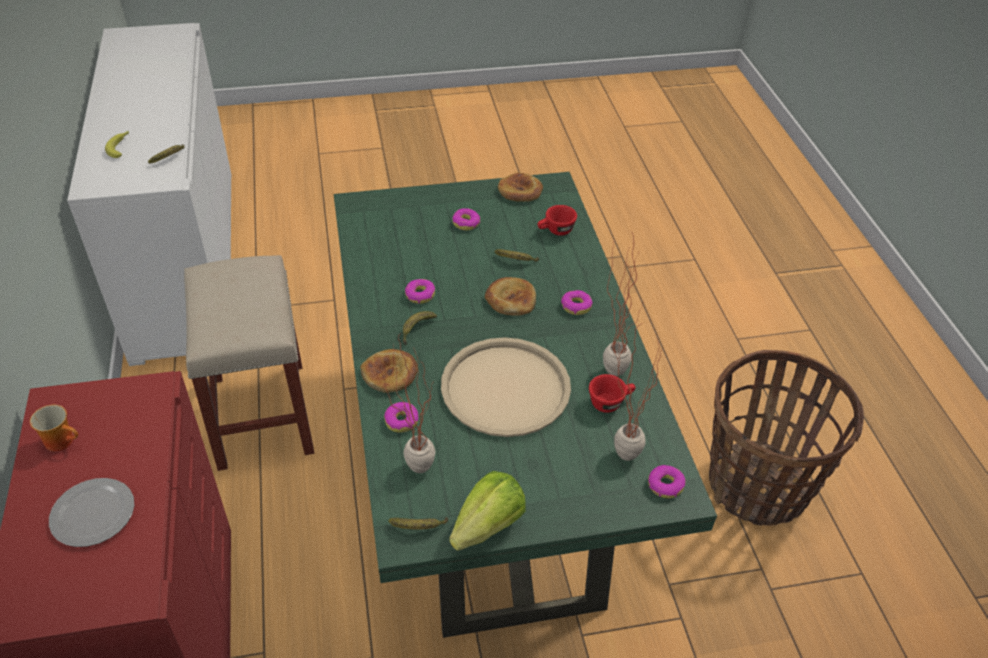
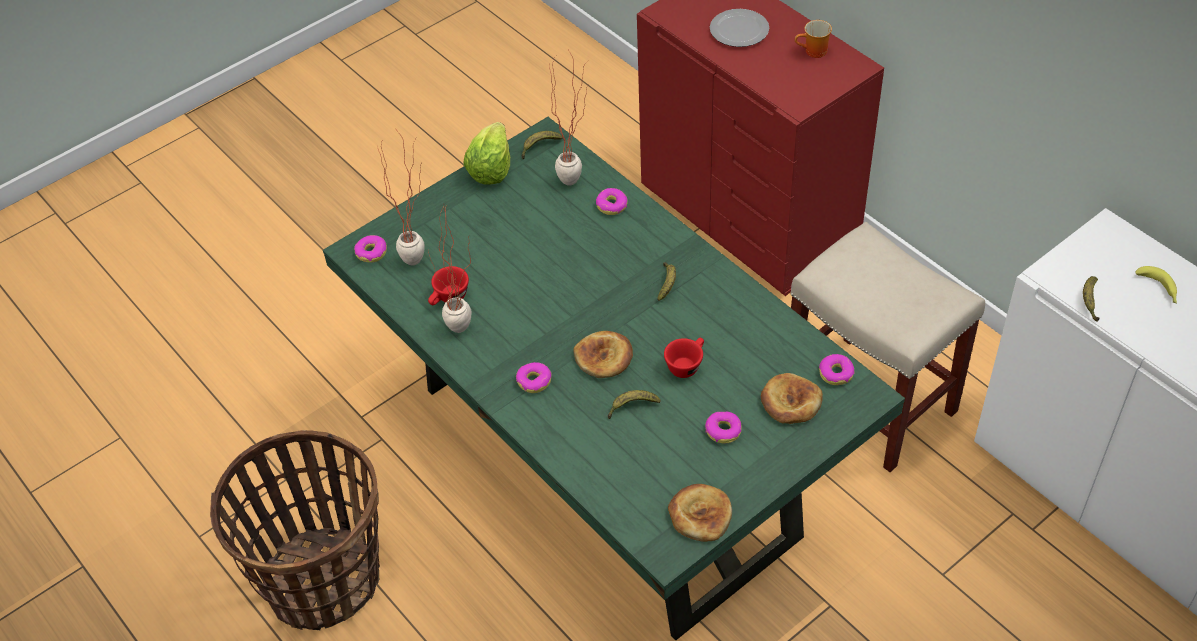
camera: 155 degrees right, 5 degrees up
(390, 374) = (654, 236): bread -> bread (790, 402)
(420, 295) = (695, 319): donut -> donut (836, 373)
(505, 387) = (548, 269): beige tray -> none
(555, 231) = (616, 471): red cup -> red cup (686, 364)

